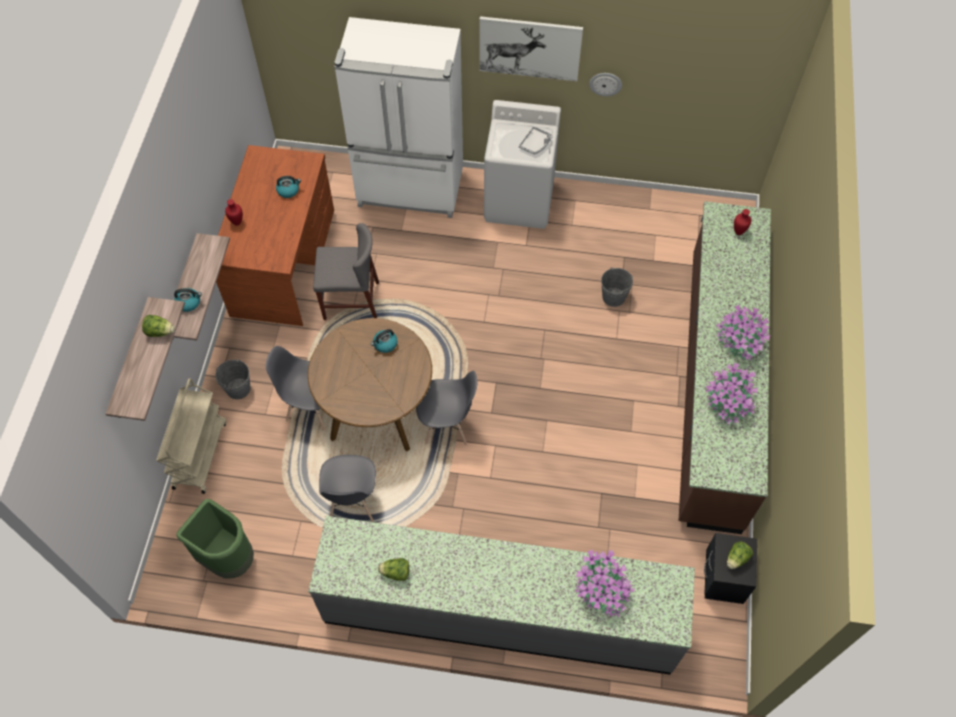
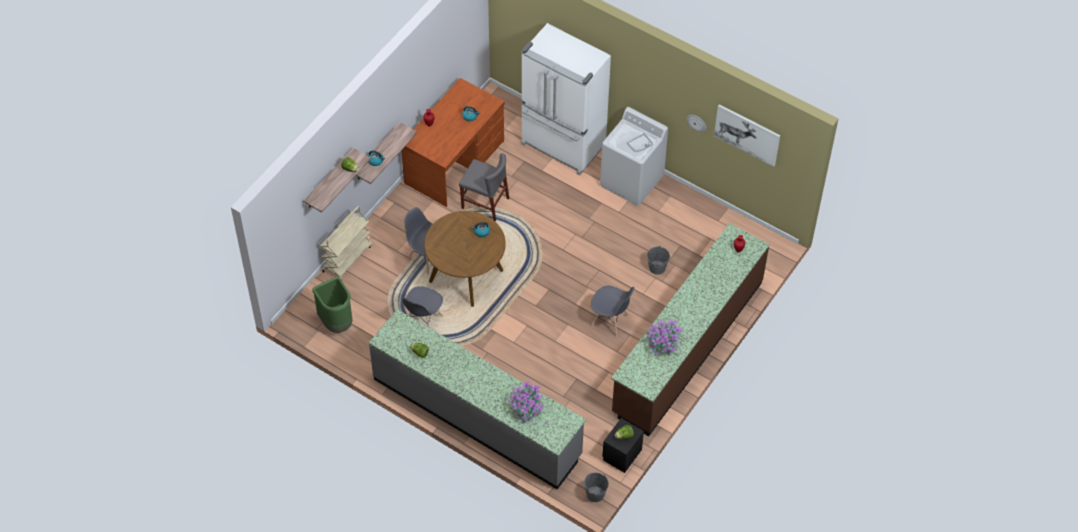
camera: 25 degrees right, 5 degrees down
(238, 388) = (388, 229): grey bucket -> grey bucket (595, 494)
(447, 426) = (504, 302): grey chair -> grey chair (610, 321)
(529, 48) = (652, 82): picture -> picture (747, 134)
(739, 342) = (693, 313): potted plant -> none

